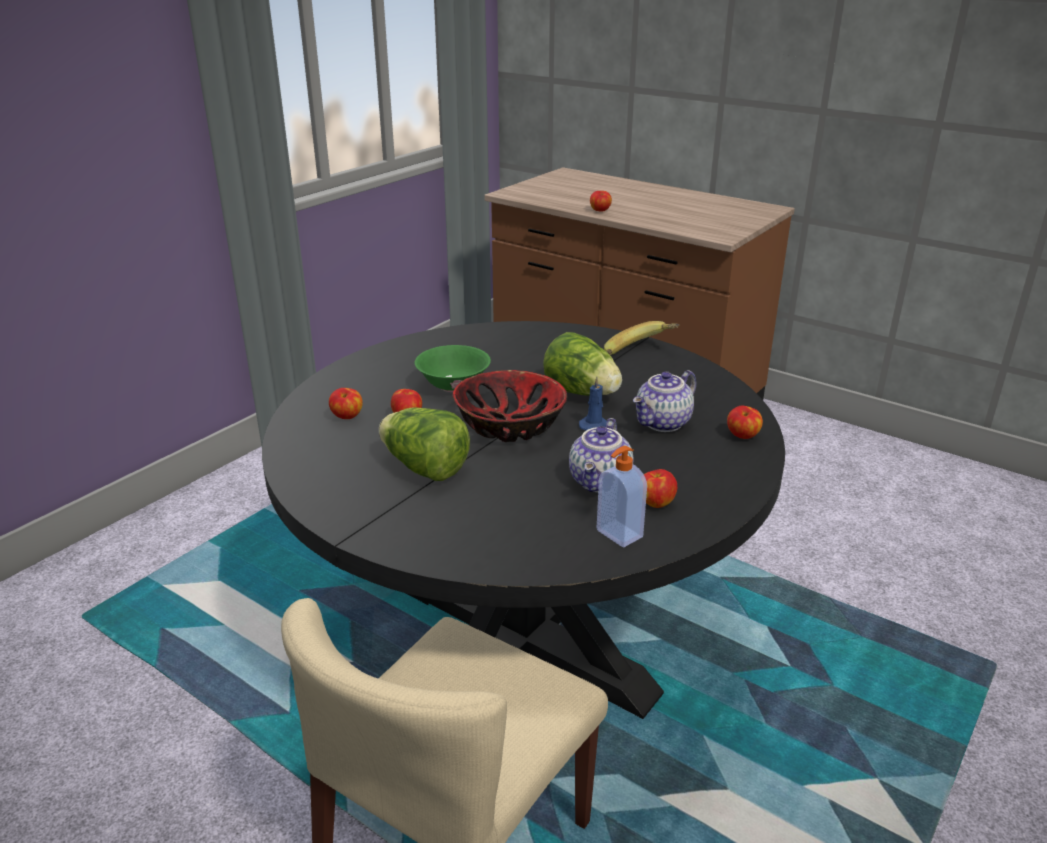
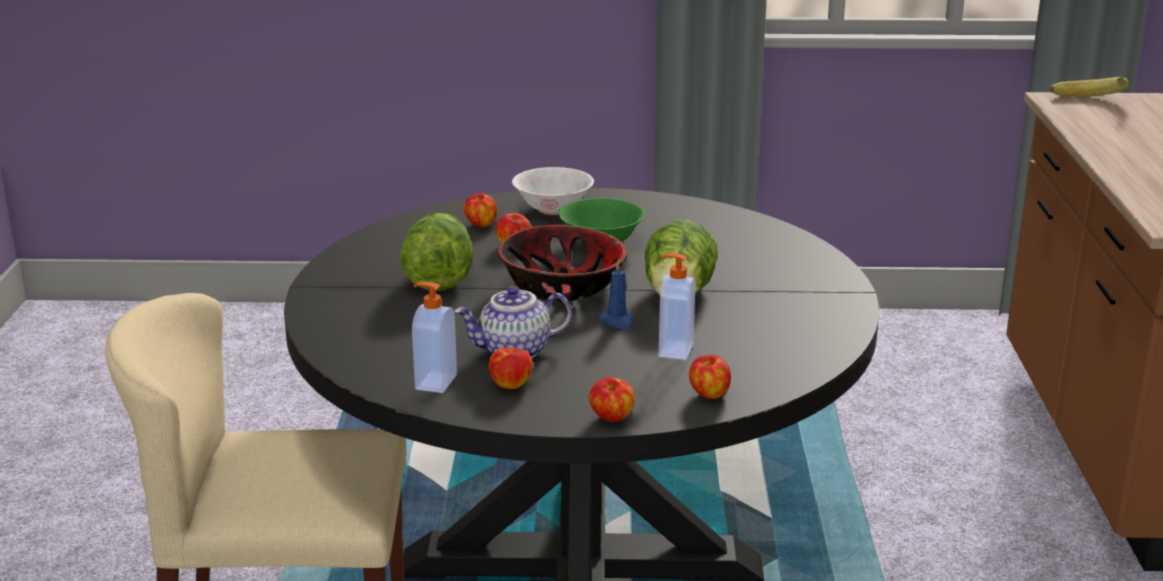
camera: 55 degrees right, 5 degrees down
(364, 380) = (553, 209): none -> white bowl
(600, 211) = (1106, 149): apple -> apple (611, 418)
(641, 353) = (821, 299): banana -> banana (1089, 103)
(663, 423) = (674, 350): teapot -> soap dispenser

